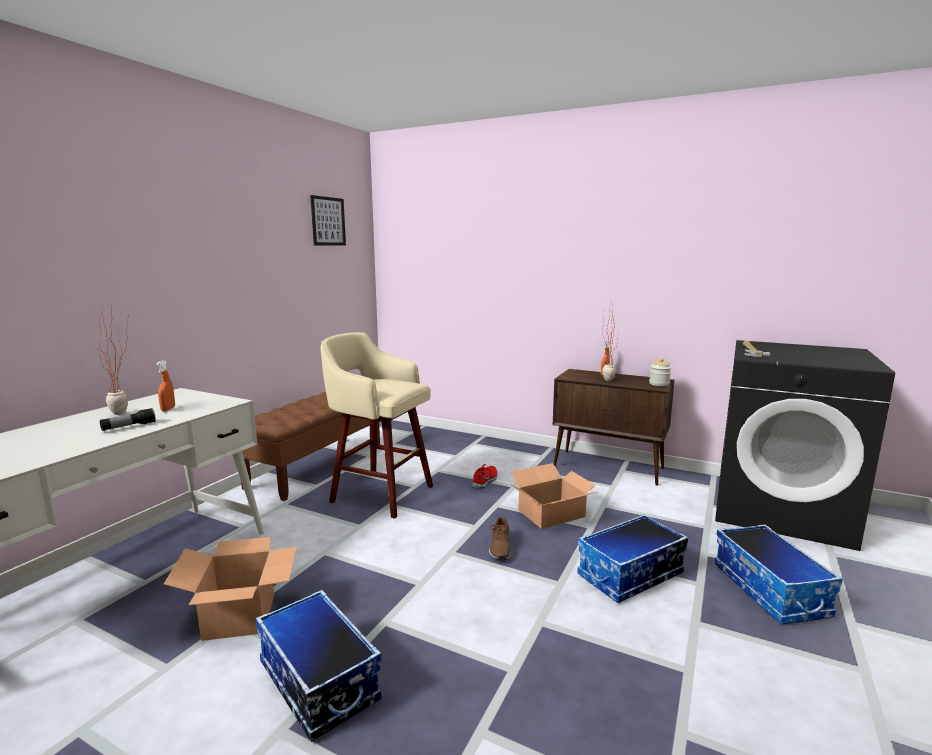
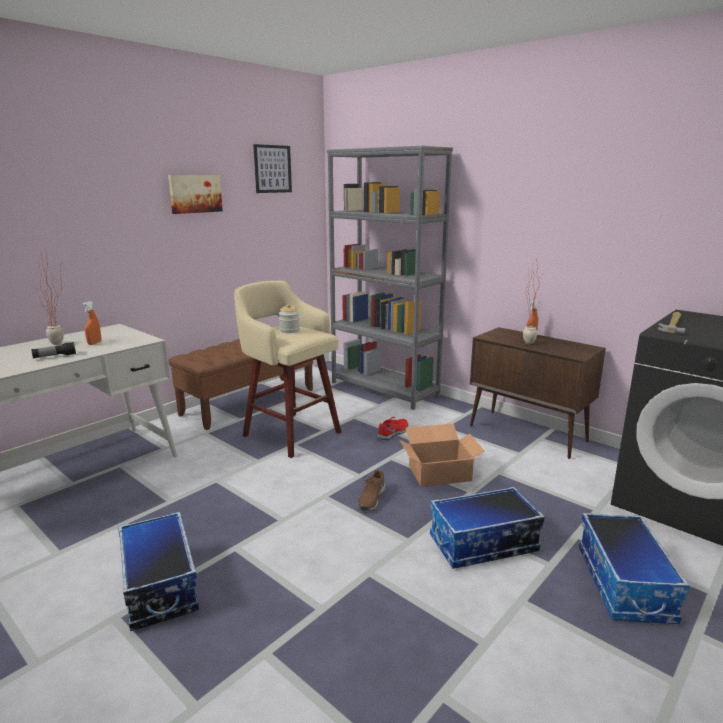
camera: 15 degrees right, 5 degrees up
(239, 615) = (126, 522): cardboard box -> none
(255, 244) = (195, 193): none -> picture
(453, 440) = (384, 389): none -> grey bookcase
(659, 384) = (582, 351): jar -> jar (289, 330)

